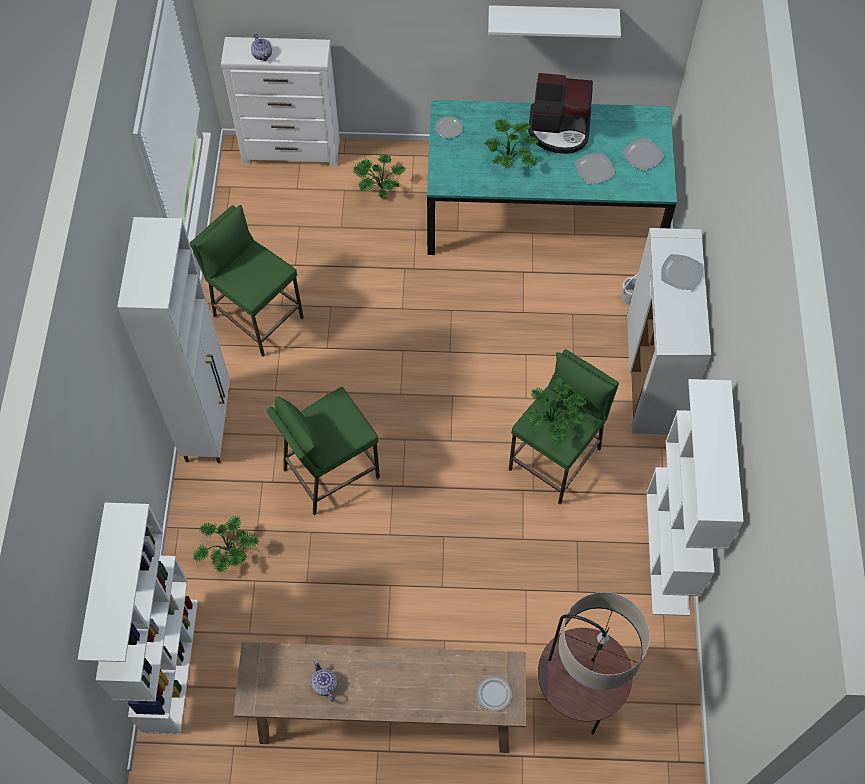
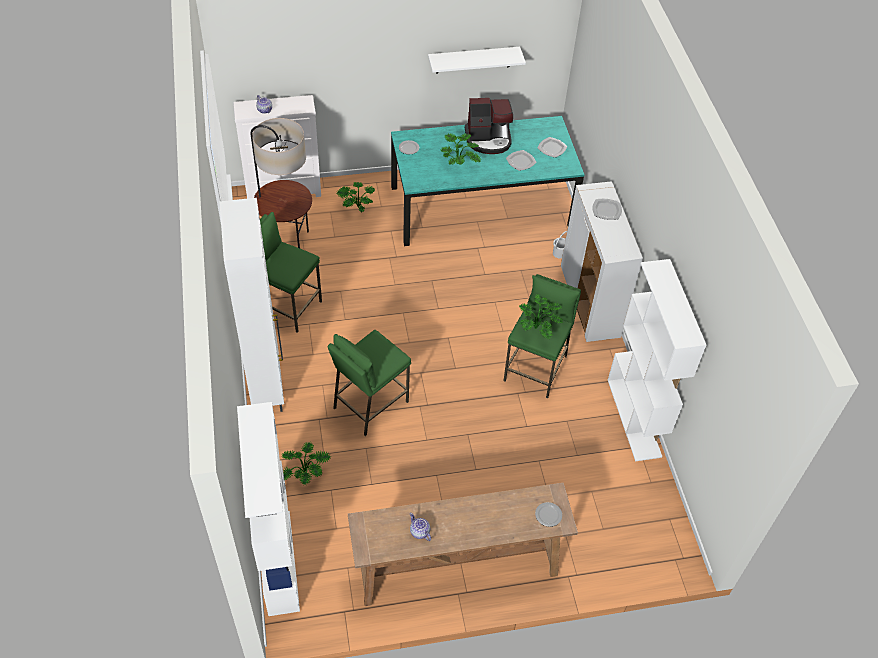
camera: 15 degrees left, 10 degrees down
(575, 698) = (596, 528): floor lamp -> floor lamp (287, 241)

